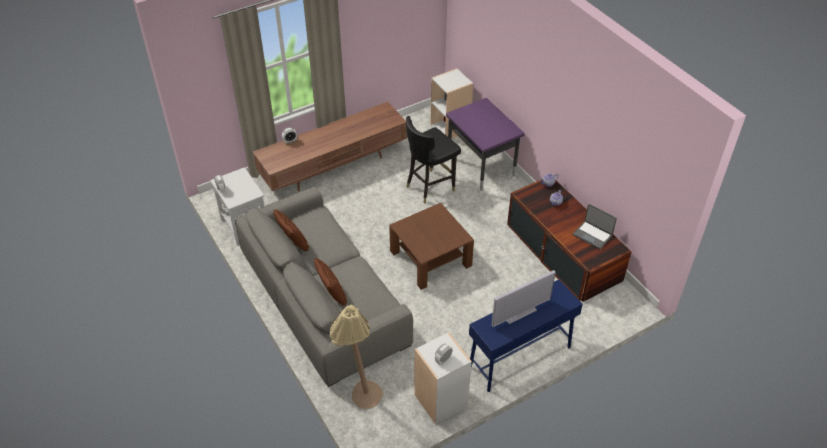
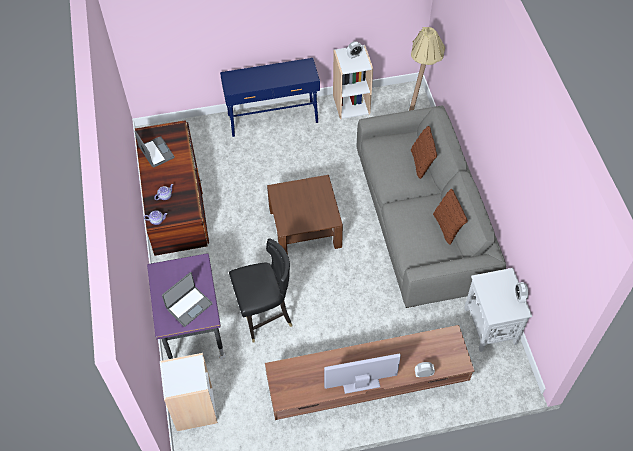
camera: 160 degrees left, 10 degrees up
(475, 117) = (189, 306): none -> laptop
(519, 312) = (275, 78): television -> television (361, 384)

